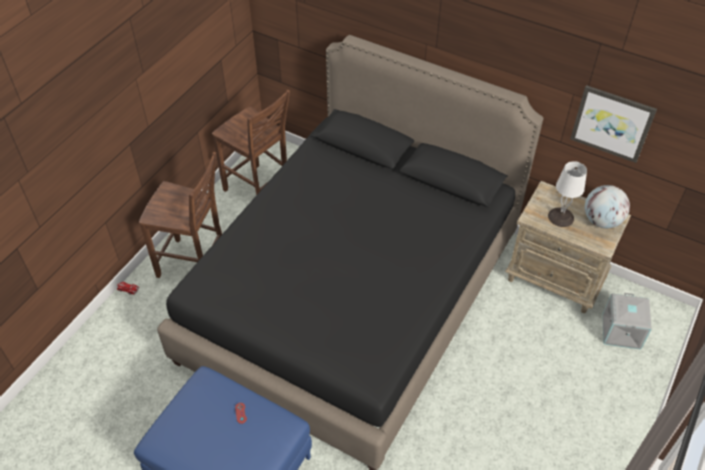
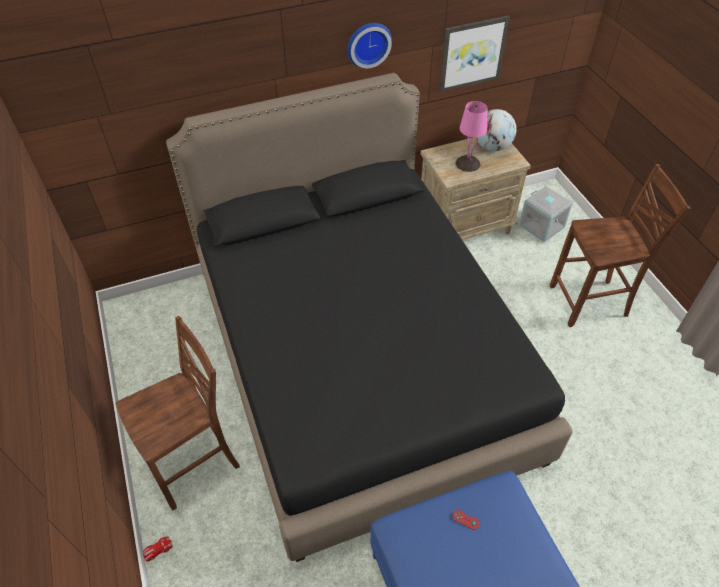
camera: 50 degrees left, 0 degrees up
(259, 192) = (168, 352): brown chair -> brown chair (590, 302)
(509, 59) = (368, 43): none -> wall clock
(561, 217) = (468, 163): white table lamp -> pink table lamp

